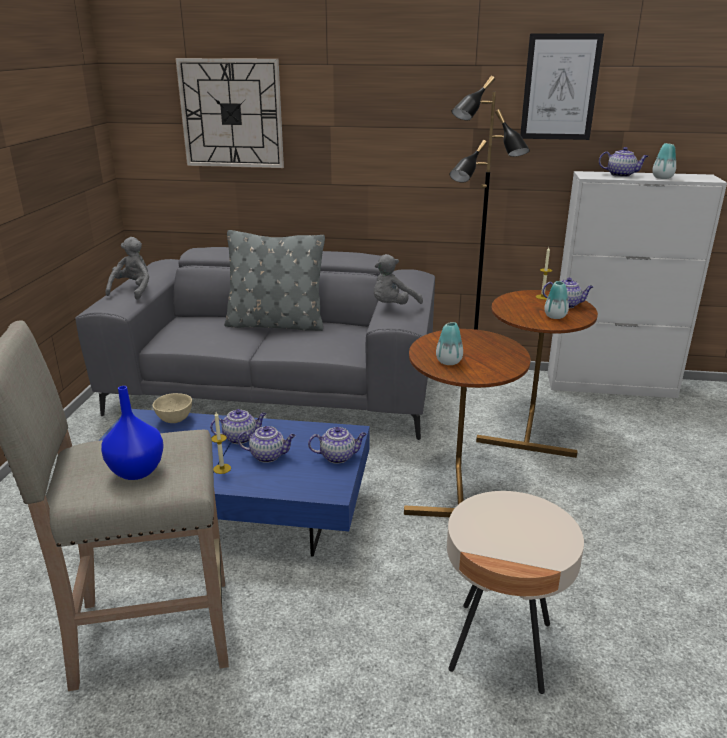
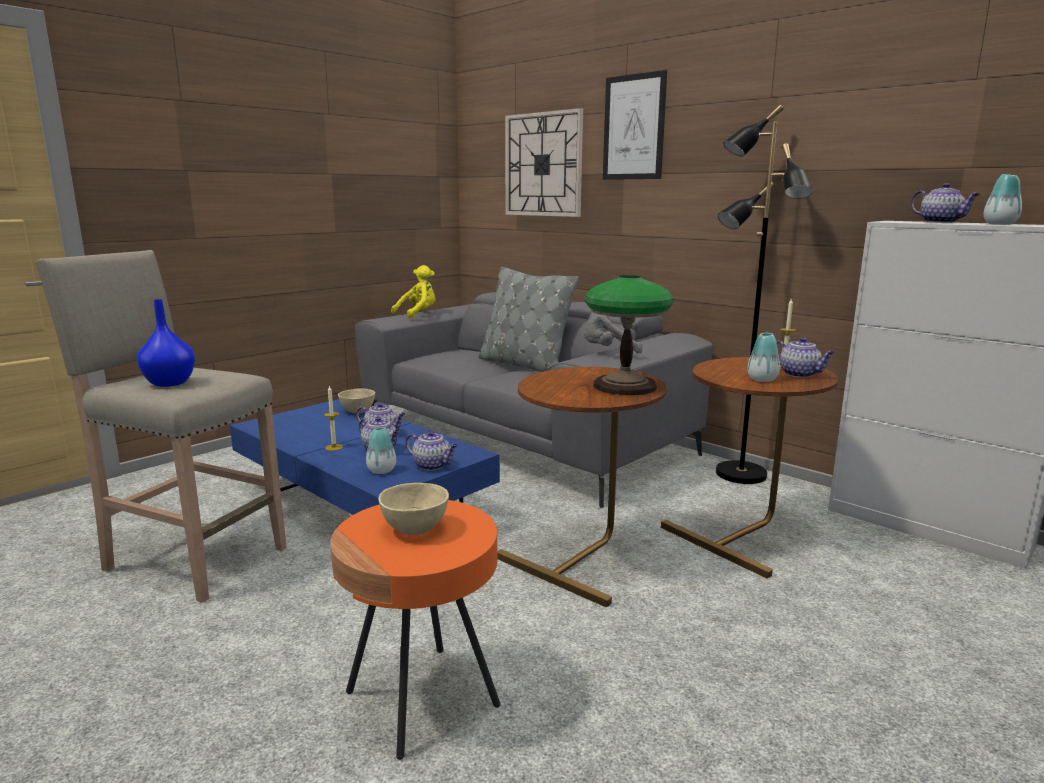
camera: 35 degrees right, 10 degrees down
(133, 290) = (418, 314): grey plush toy -> yellow plush toy
(449, 362) = (557, 385): vase -> vase (381, 471)
(492, 349) = (624, 386): none -> table lamp
(500, 646) = (422, 699): beige side table -> orange side table
(510, 528) = (414, 529): none -> beige bowl
(560, 87) = (871, 115): picture -> picture (634, 127)

